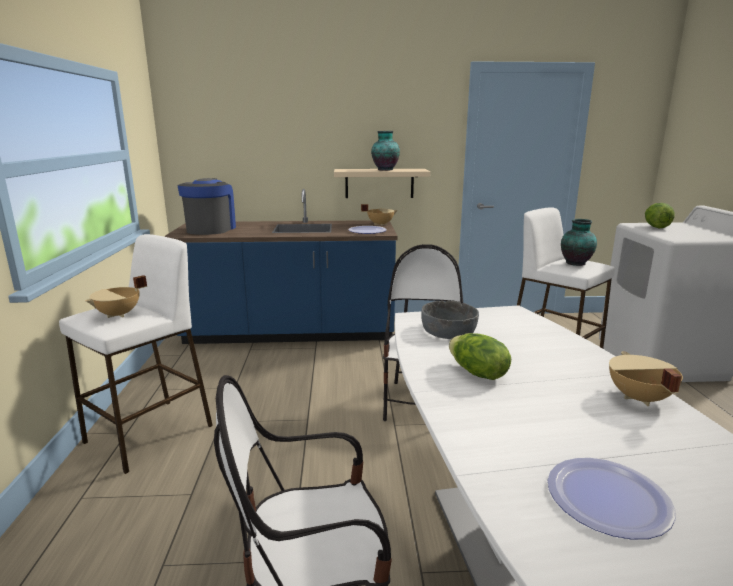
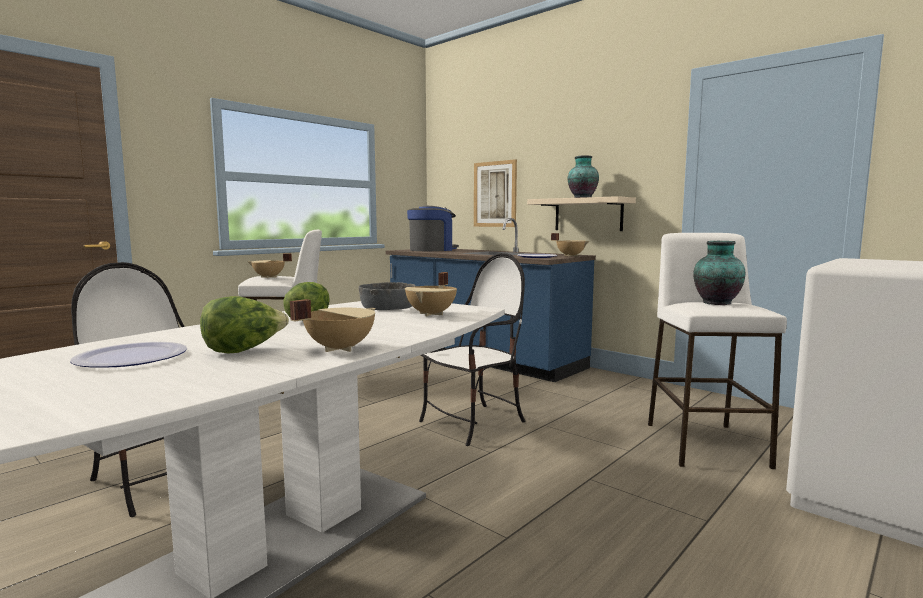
camera: 45 degrees right, 10 degrees down
(267, 161) = (495, 194): none -> picture
(514, 329) = (432, 314): none -> beige cooking pot
(655, 227) = (876, 261): lettuce -> lettuce (244, 350)

